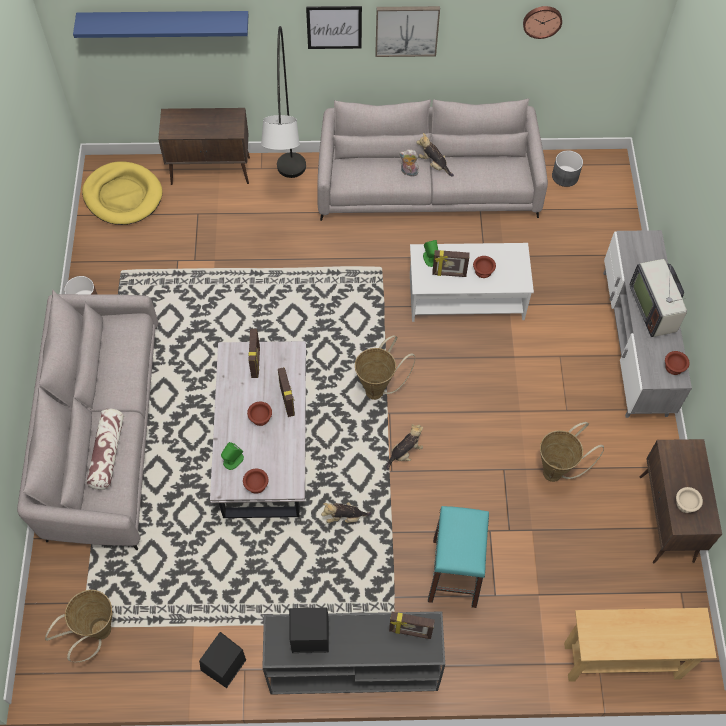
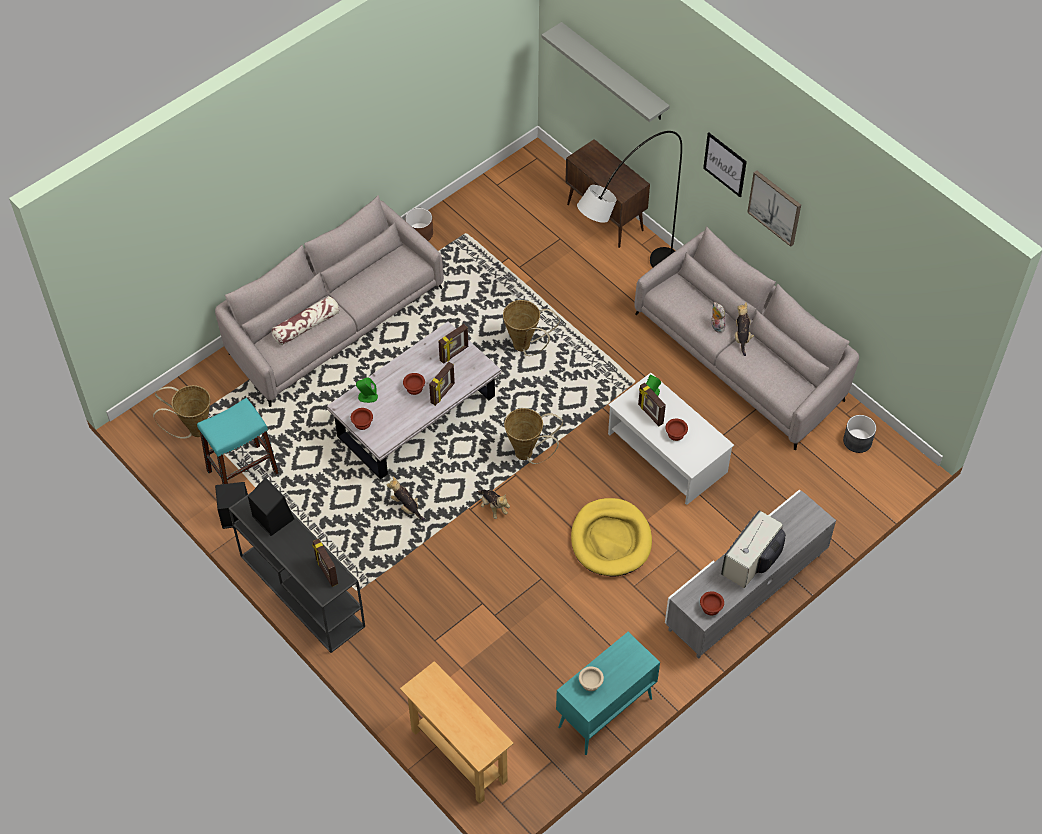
camera: 50 degrees right, 5 degrees down
(123, 196) = (527, 185): yellow dog bed -> yellow dog bed (611, 540)
(164, 23) = (614, 72): blue shelf -> grey shelf
(405, 453) = (493, 507): plush toy -> plush toy turned 45 degrees clockwise
(454, 573) = (428, 603): turquoise stool -> turquoise stool (242, 472)
(542, 21) = (875, 277): wall clock -> none
(556, 471) = (573, 614): basket -> basket (525, 347)
(666, 519) = (604, 714): brown cabinet -> turquoise cabinet

